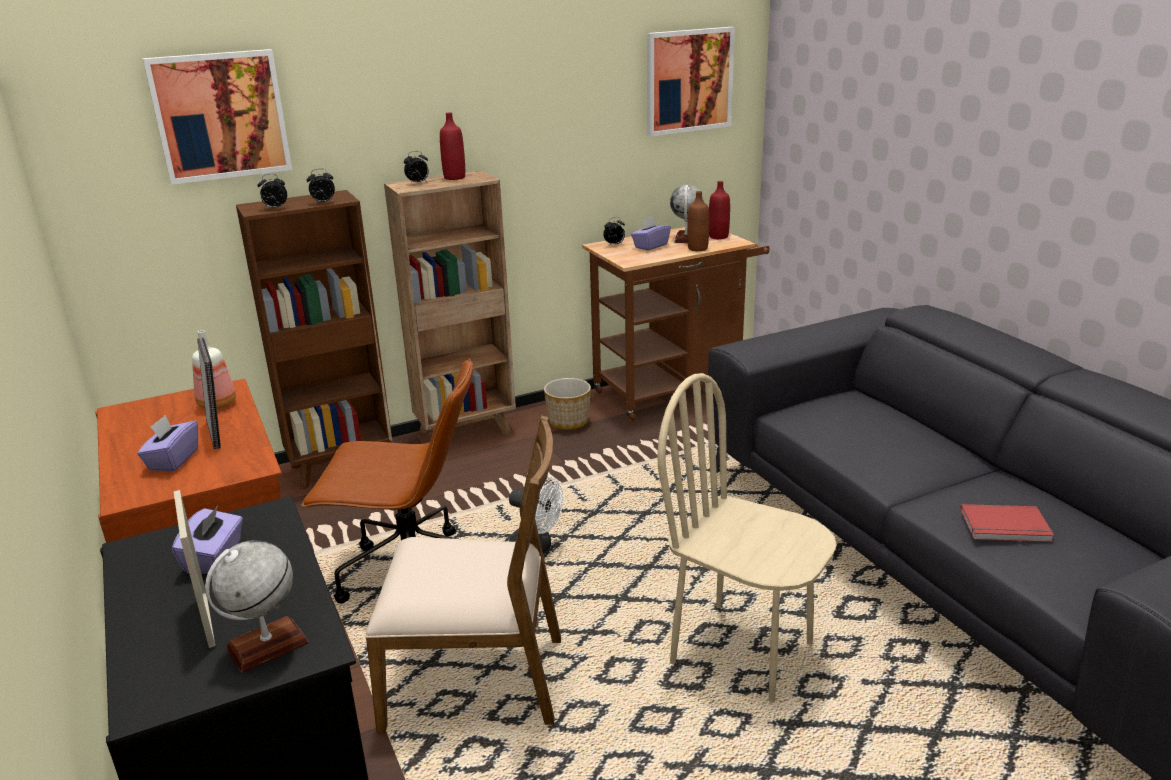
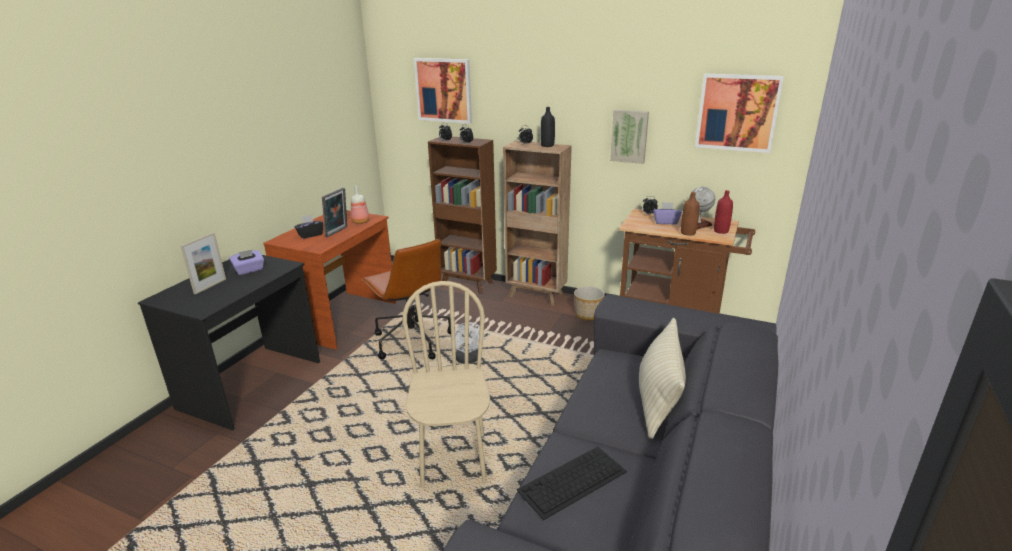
camera: 50 degrees right, 0 degrees up
(173, 460) = (310, 235): purple tissue box -> black tissue box
(267, 645) = (200, 302): globe -> none
(454, 177) = (547, 145): red bottle -> black bottle
(476, 680) = (360, 391): brown chair -> none
(562, 138) = (629, 136): none -> picture
(904, 426) = (658, 400): none -> beige pillow
(1006, 527) = (572, 481): red book -> keyboard

